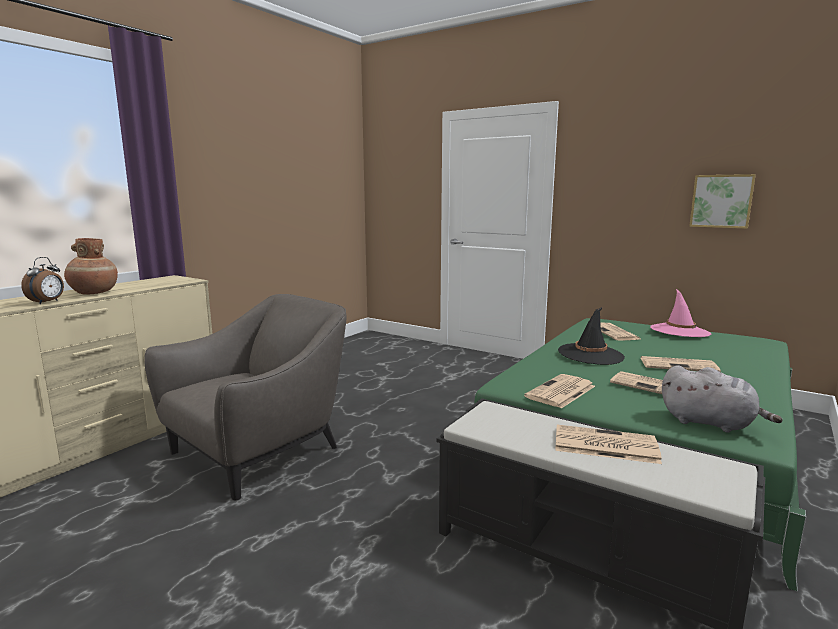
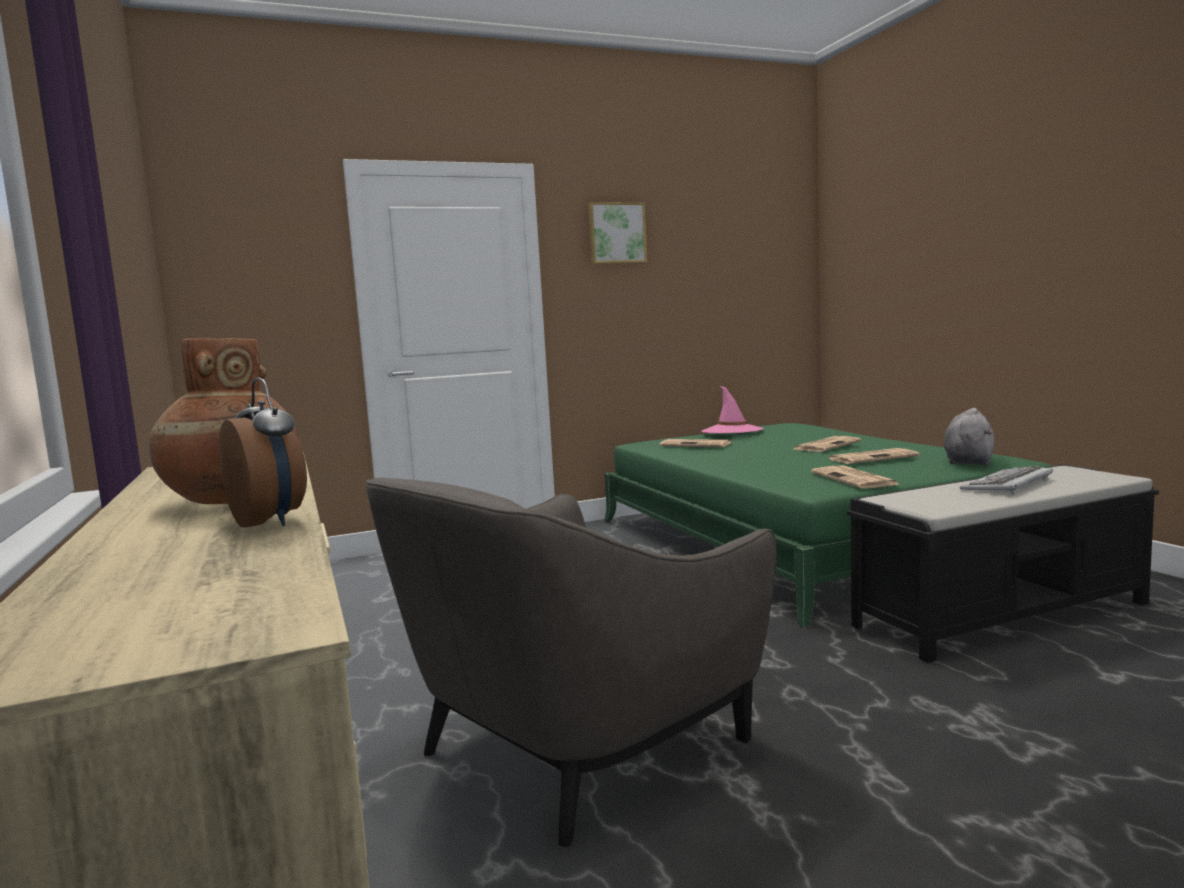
camera: 55 degrees left, 5 degrees down
(259, 451) = (577, 744): grey armchair -> grey armchair turned 120 degrees counterclockwise
(590, 354) = (759, 457): black hat -> none
(603, 445) = (1008, 484): newspaper -> keyboard
(710, 423) = (968, 461): grey plush toy -> grey plush toy turned 45 degrees counterclockwise
(721, 201) = (719, 289): picture -> picture (616, 233)

